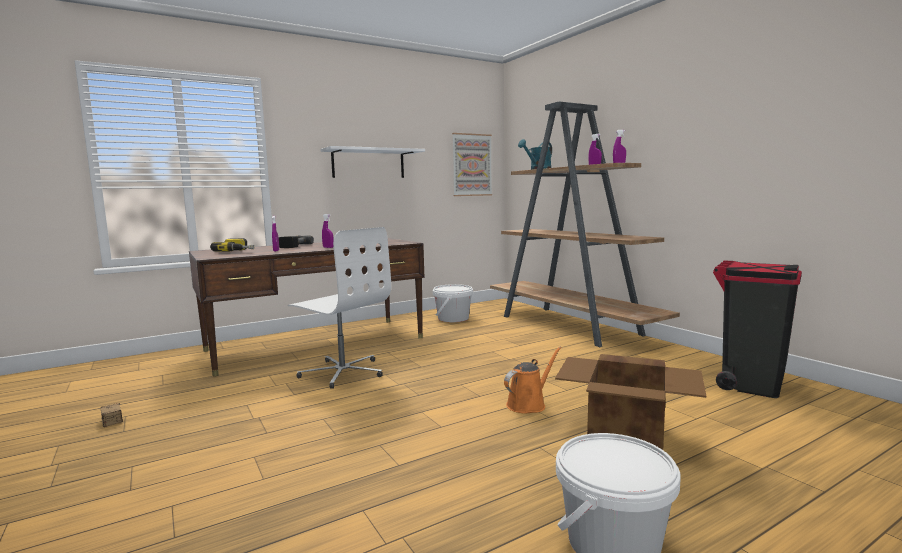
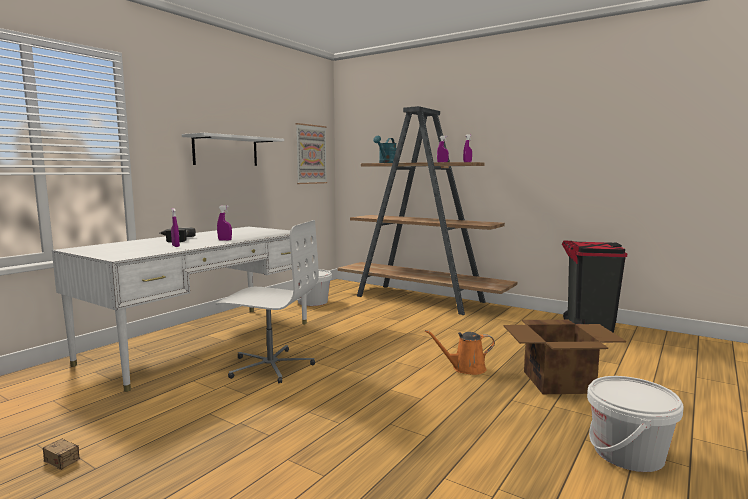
camera: 25 degrees left, 0 degrees up
(238, 251) = (128, 248): power drill -> none
(316, 344) = (202, 342): brown desk -> white desk
(528, 404) = (465, 368): orange watering can -> orange watering can turned 120 degrees counterclockwise

